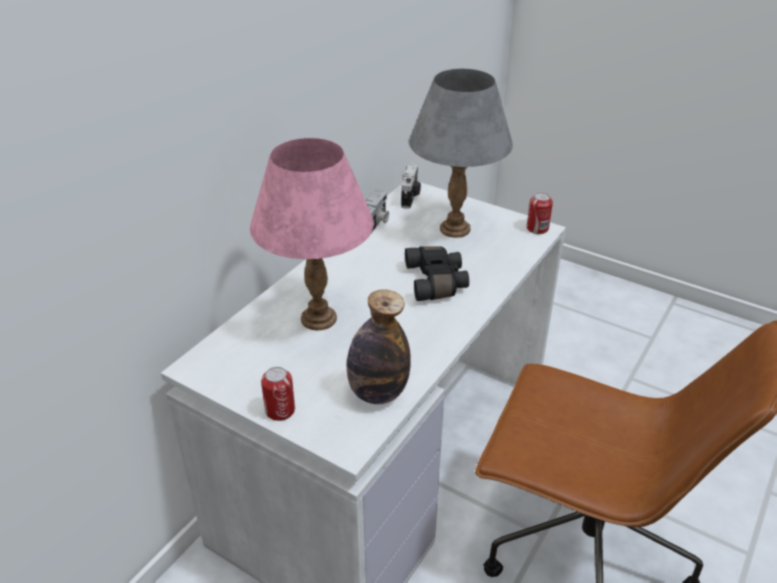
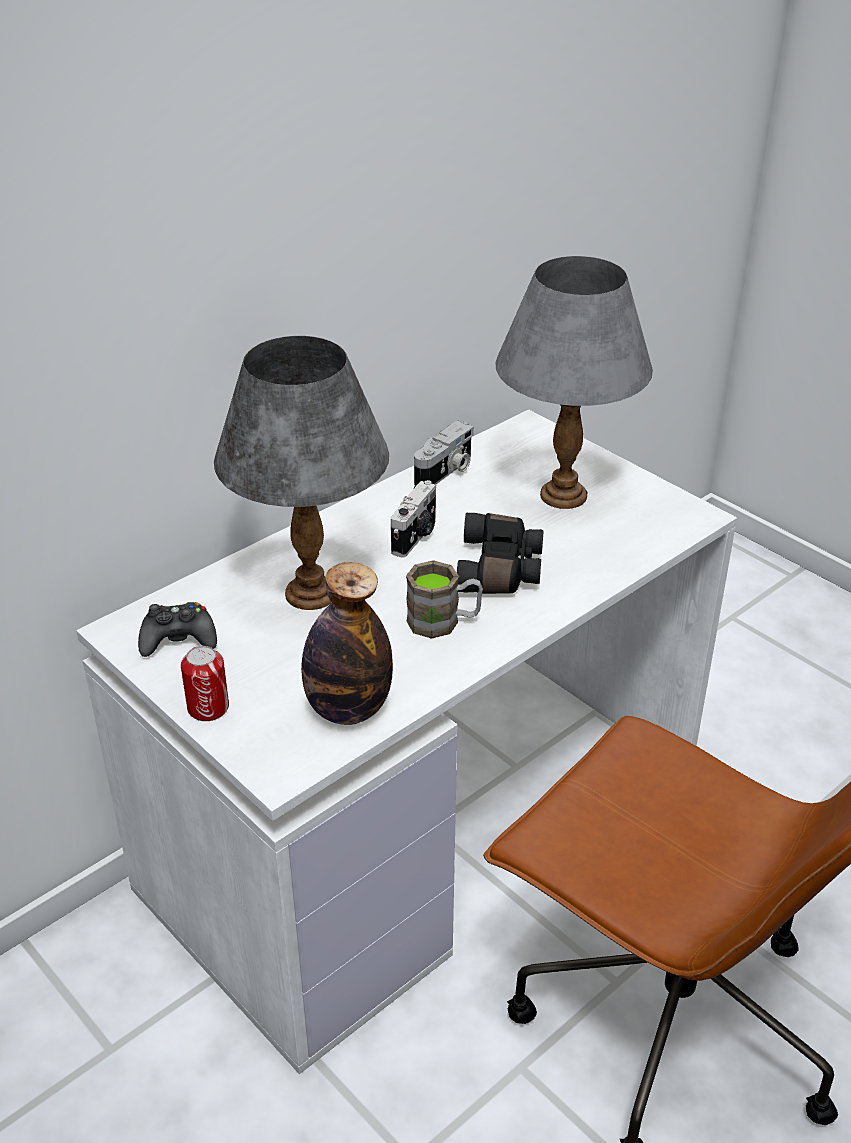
camera: 15 degrees right, 0 degrees up
(238, 365) = (178, 639): none -> black game controller
(318, 318) = (310, 593): pink table lamp -> grey table lamp
(410, 197) = (518, 438): camera -> camera (416, 537)
(415, 322) = (444, 622): none -> brown mug
(537, 228) = (690, 513): can -> none

